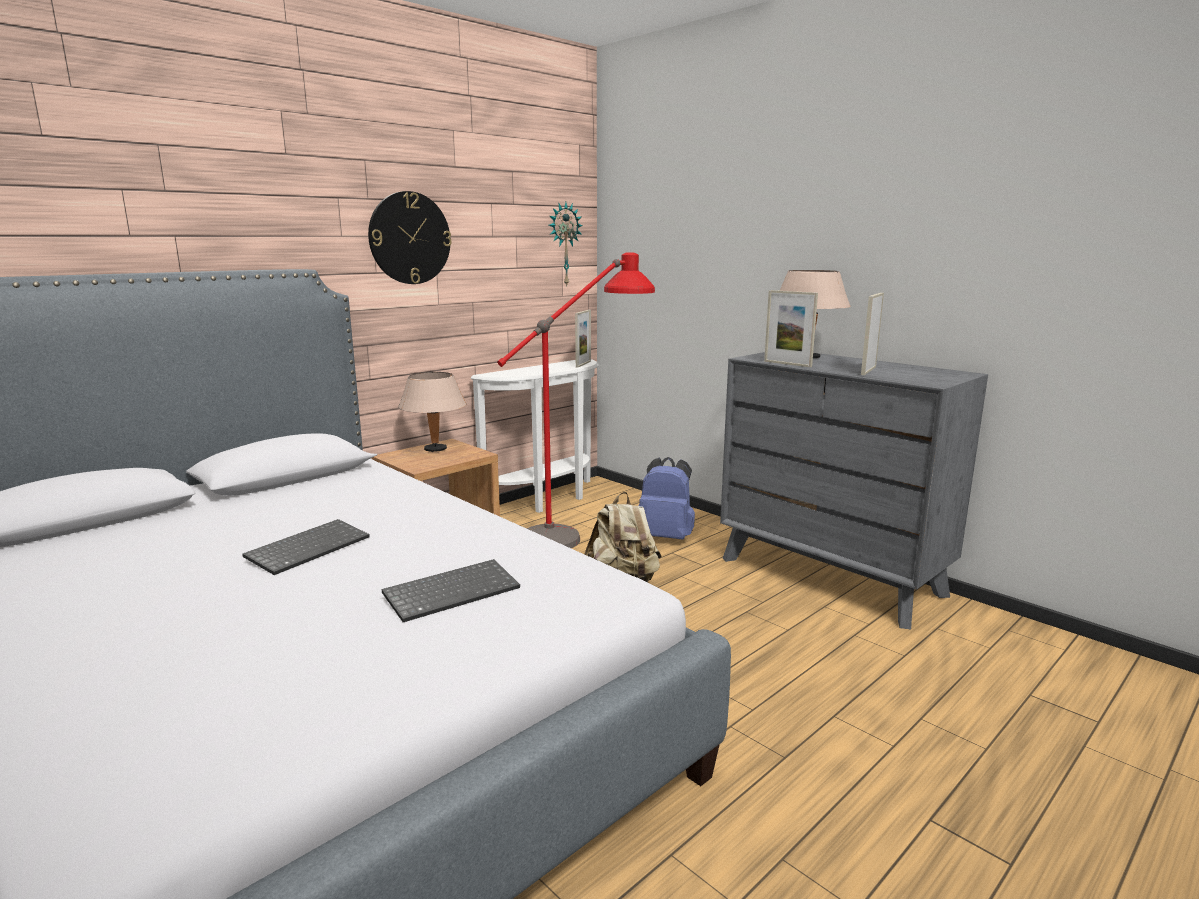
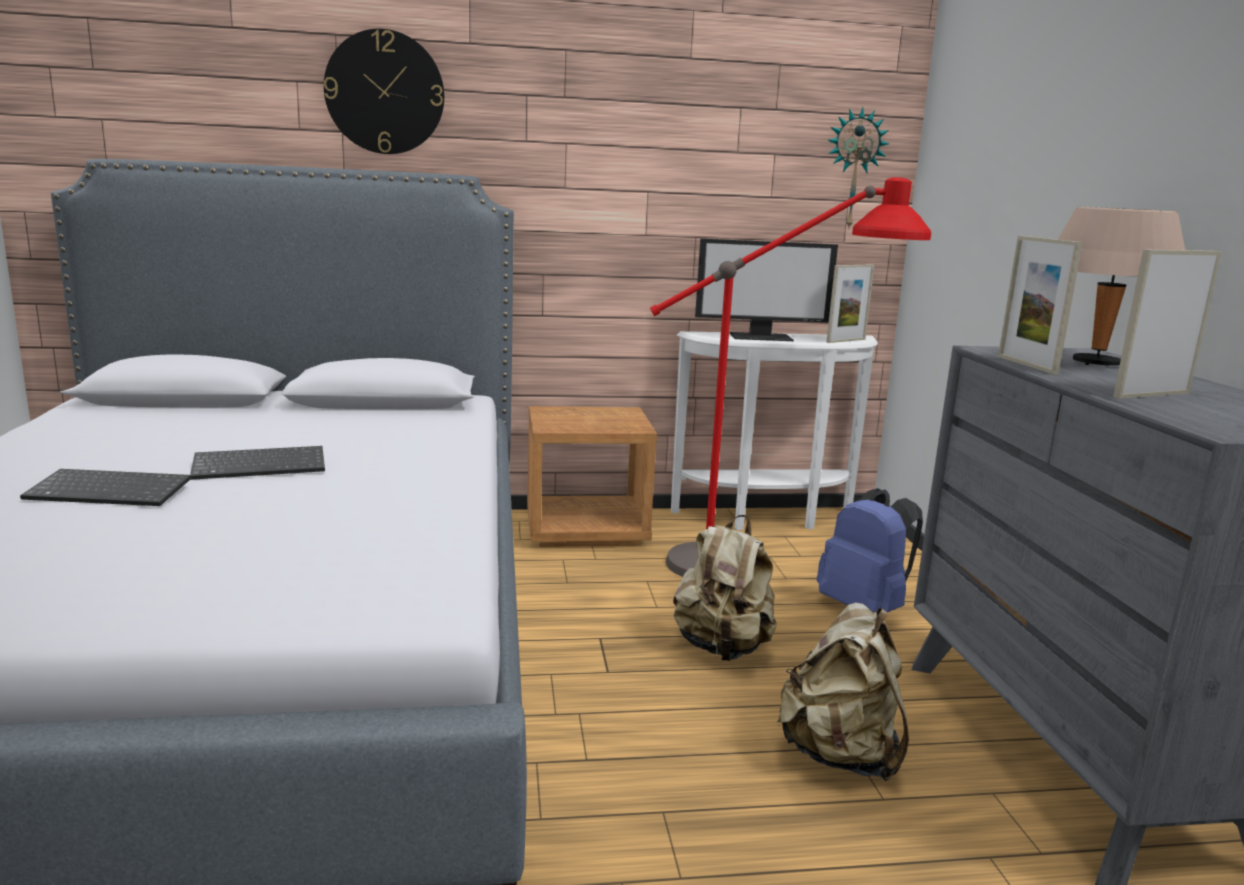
camera: 35 degrees right, 0 degrees up
(409, 238) = (613, 148): wall clock -> wall clock (385, 92)
(436, 449) = (600, 414): beige table lamp -> none
(452, 591) = (281, 544): keyboard -> keyboard (112, 491)
(531, 370) = (761, 337): none -> monitor
(746, 617) = (840, 754): none -> beige backpack

